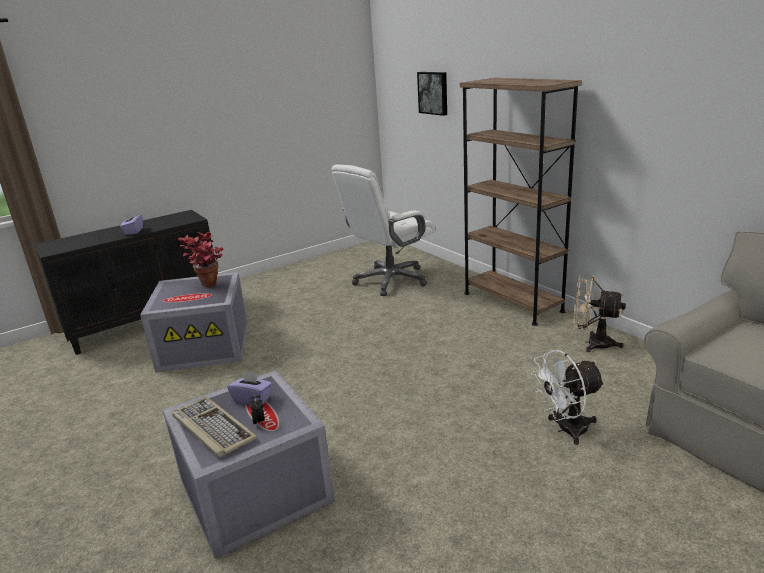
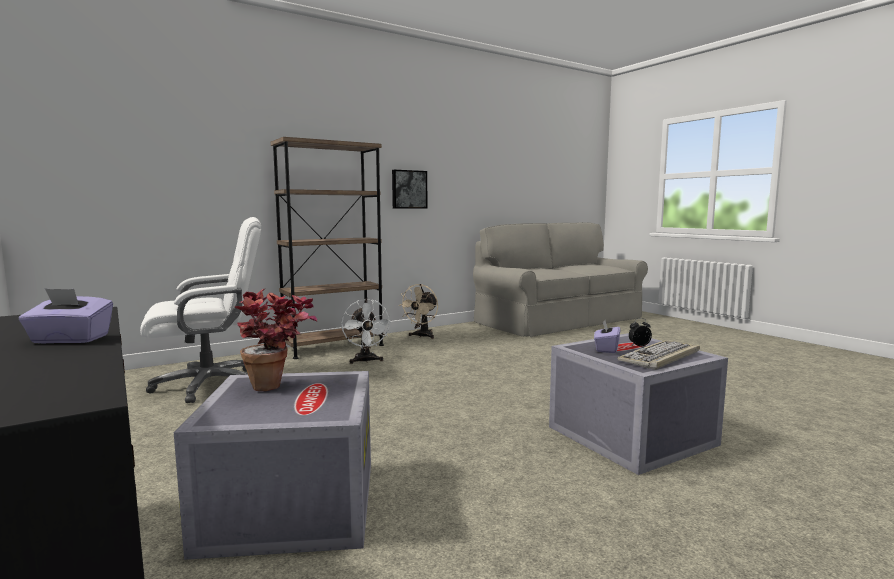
camera: 90 degrees left, 15 degrees down
(390, 280) = (209, 384): white office chair -> white office chair turned 75 degrees counterclockwise
(433, 93) = (158, 155): picture -> picture (409, 189)
(566, 430) = (527, 350): white fan -> white fan (366, 361)

